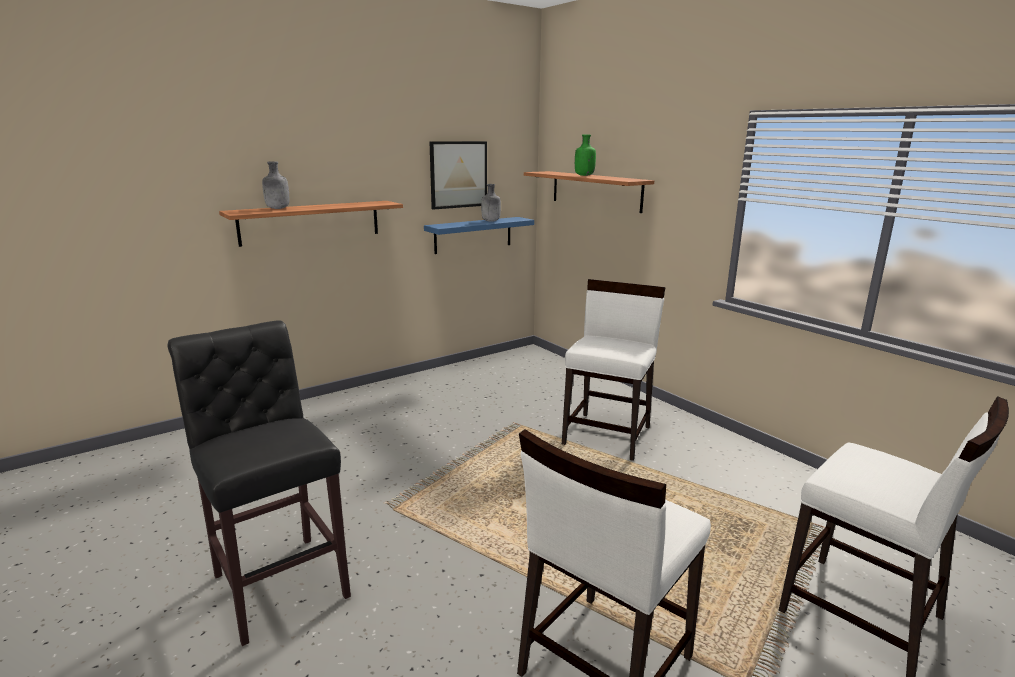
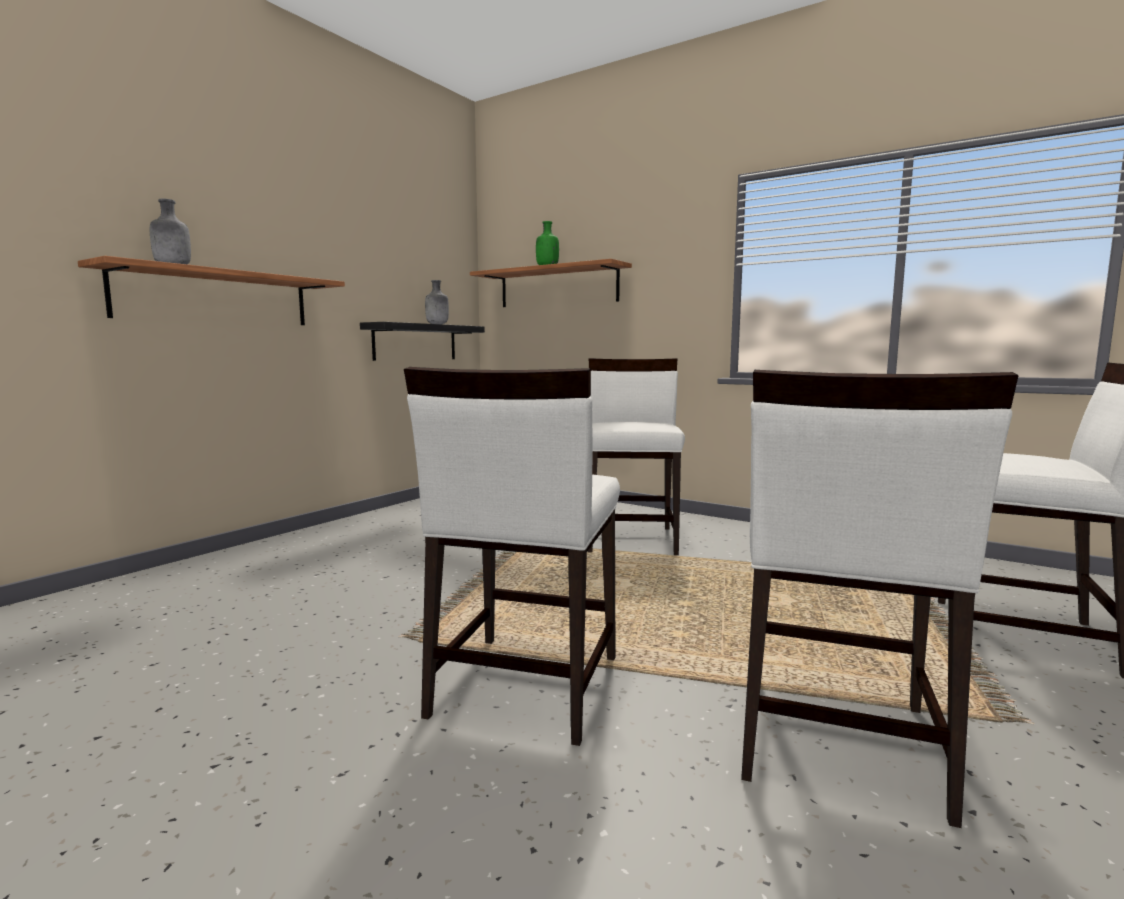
camera: 20 degrees left, 10 degrees down
(278, 581) = (282, 758): black stool -> none
(434, 564) = (524, 687): none -> white chair
(458, 174) = (397, 266): picture -> none
(473, 235) = (415, 342): blue shelf -> black shelf

